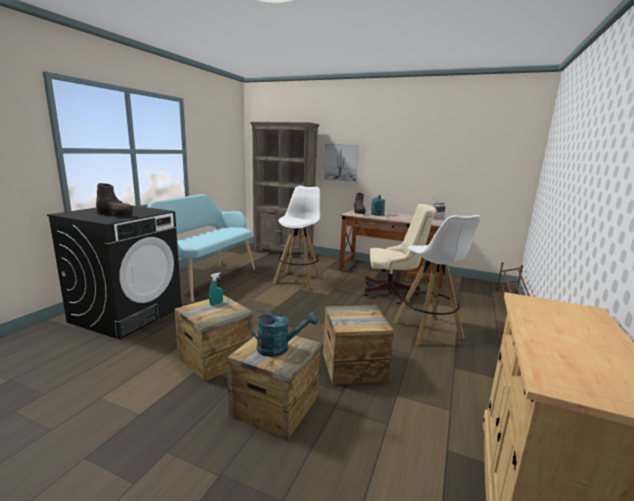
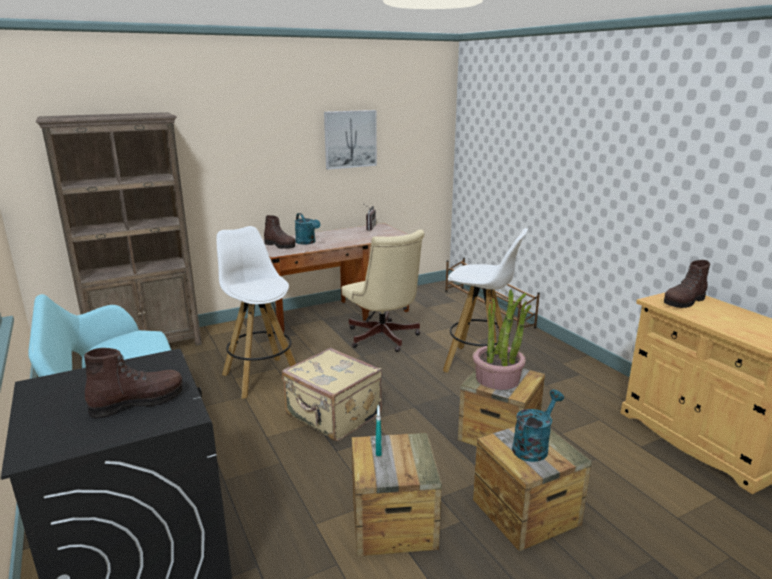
camera: 50 degrees left, 5 degrees up
(291, 308) = (333, 416): none -> beige suitcase
(341, 163) = (217, 173): picture -> picture (350, 139)
(353, 315) = (498, 379): none -> potted plant
(393, 293) = (384, 339): beige office chair -> beige office chair turned 105 degrees clockwise
(558, 312) = (684, 302): none -> brown boot

